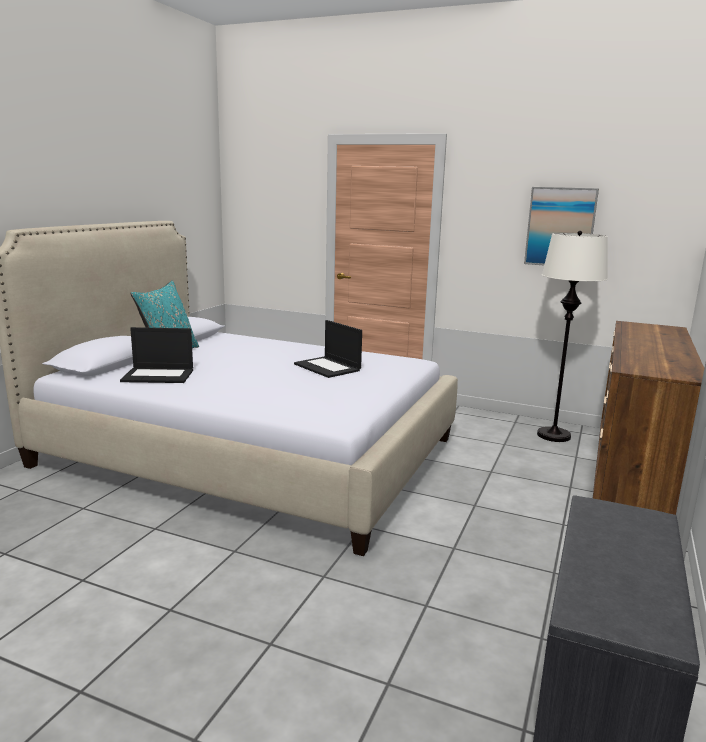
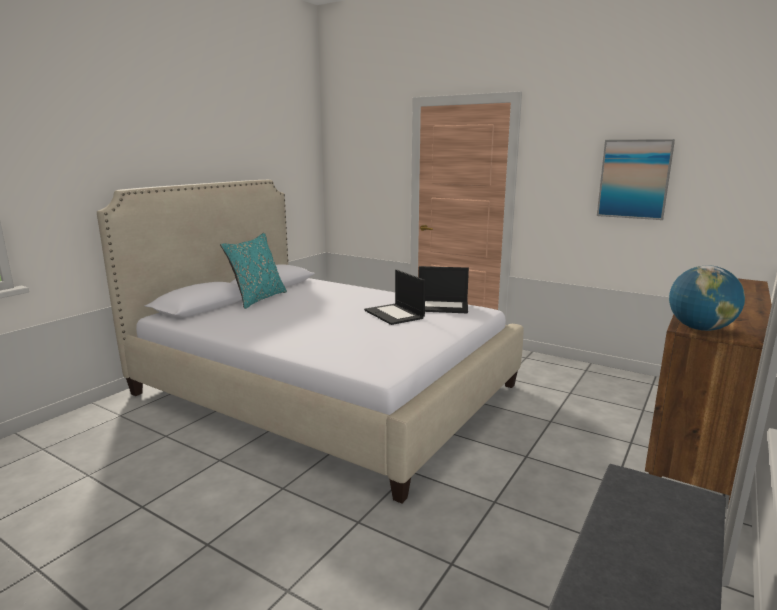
camera: 10 degrees right, 0 degrees up
(159, 375) = (240, 319): laptop -> laptop (442, 306)
(553, 435) = (623, 386): white floor lamp -> none
(640, 369) = (700, 329): none -> globe

